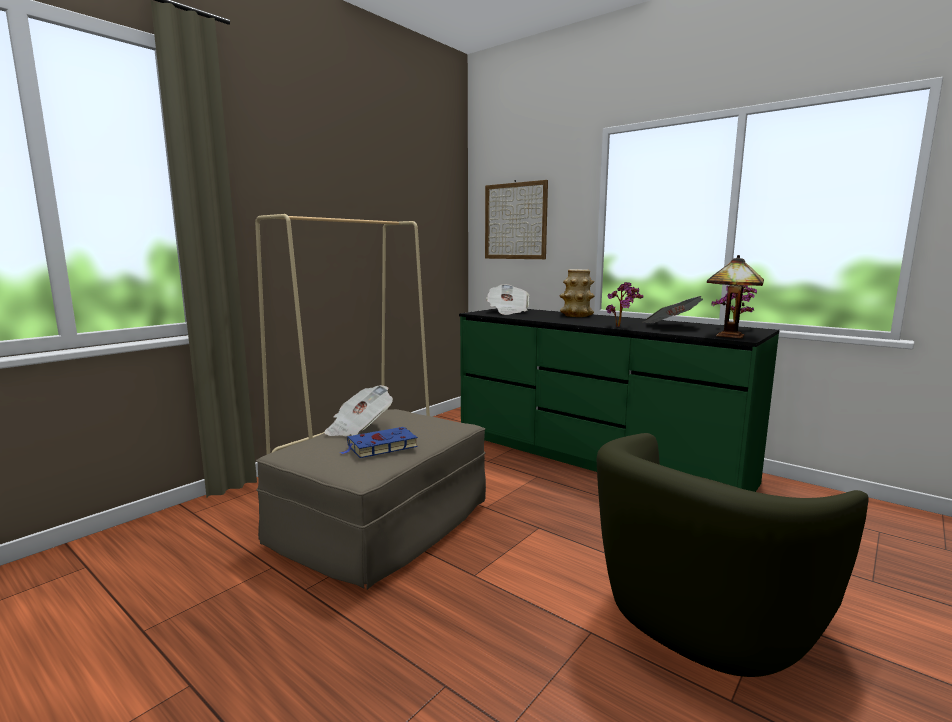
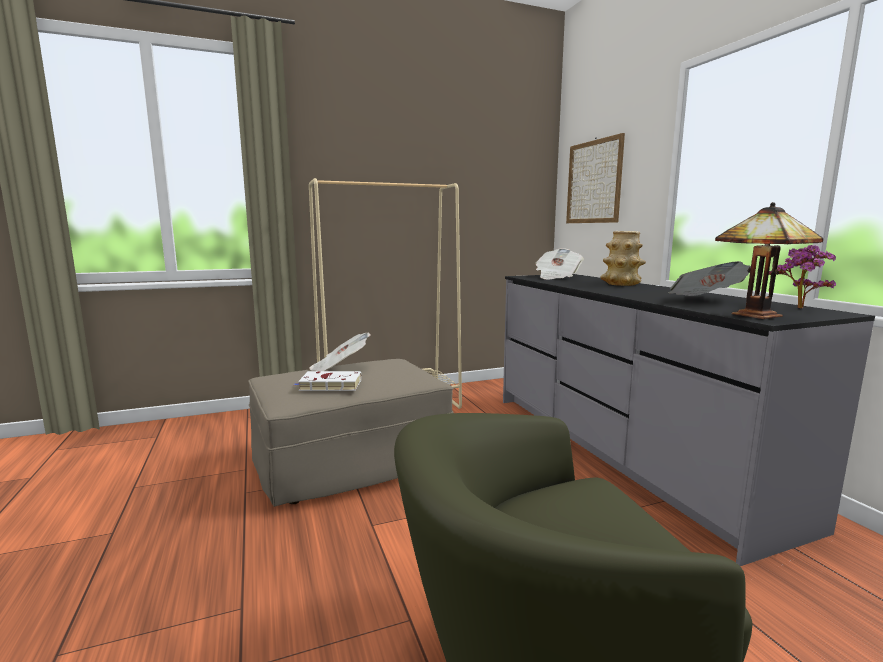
camera: 30 degrees right, 0 degrees up
(380, 447) = (329, 385): blue book -> white book
(594, 459) = (622, 450): green dresser -> grey dresser
(621, 327) = (636, 296): potted plant -> none

